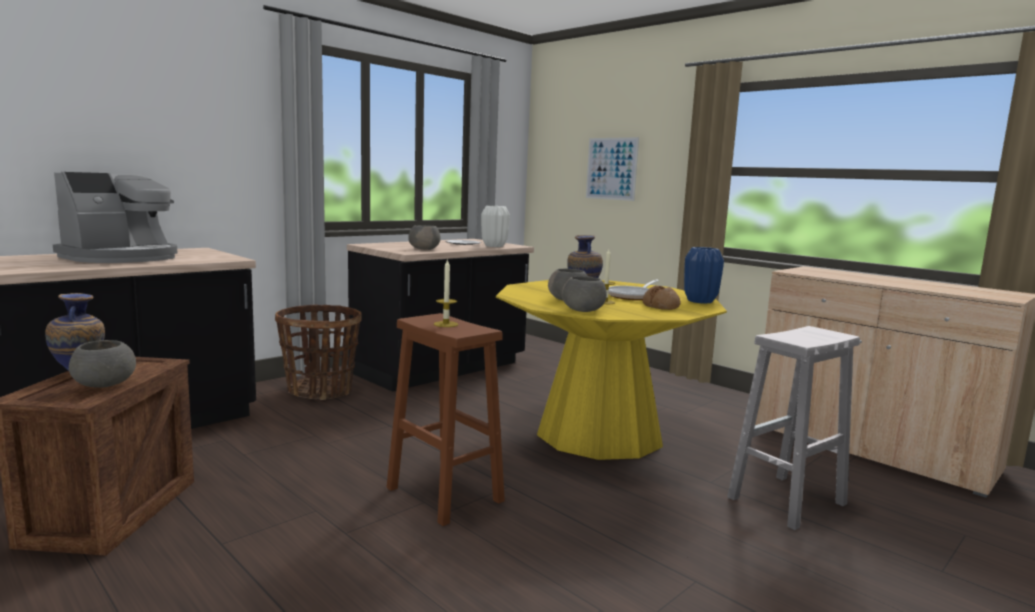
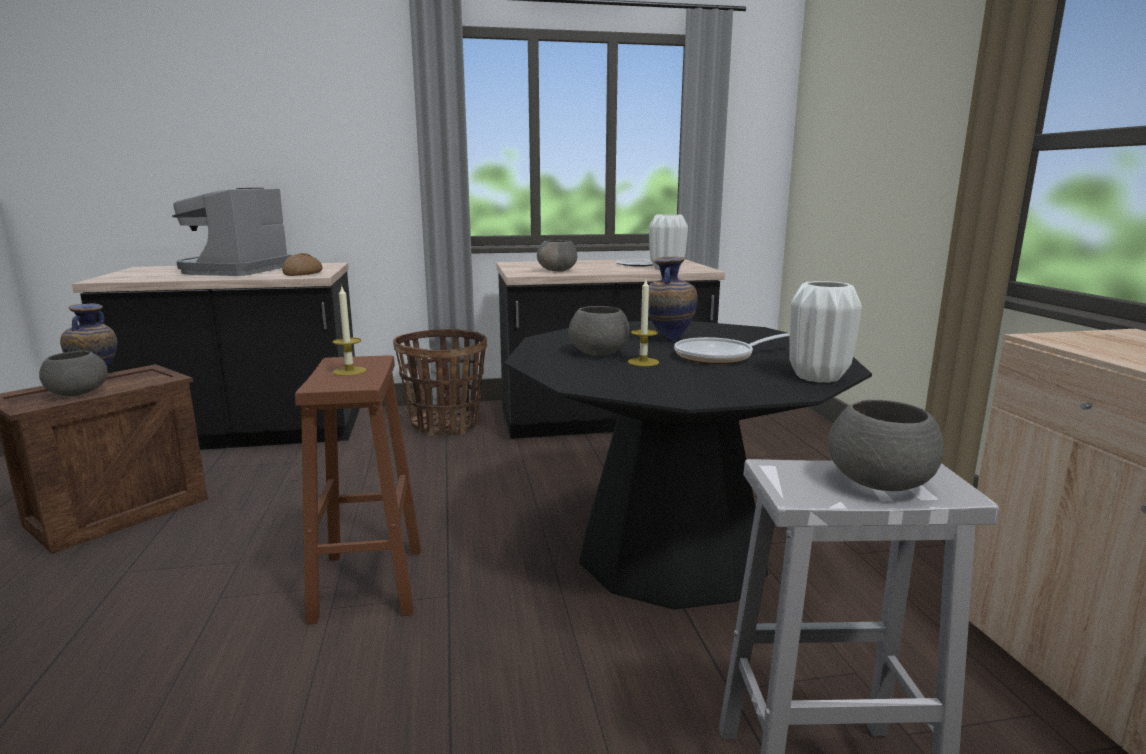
camera: 35 degrees right, 5 degrees up
(122, 257) = (234, 270): coffee machine -> coffee machine turned 120 degrees clockwise
(583, 310) = (568, 372): grey bowl -> grey bowl (880, 483)
(599, 433) = (671, 552): yellow dining table -> black dining table
(611, 168) = (878, 153): picture -> none
(661, 306) = (715, 378): bread -> bread (303, 274)
(700, 301) = (819, 377): blue vase -> white vase

